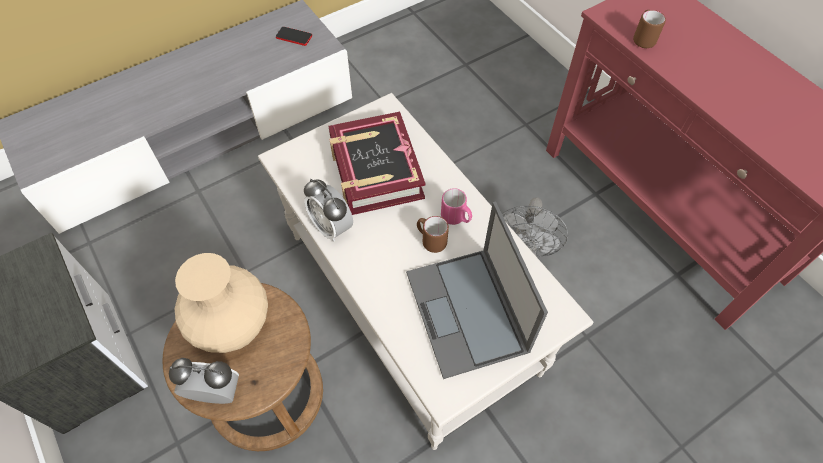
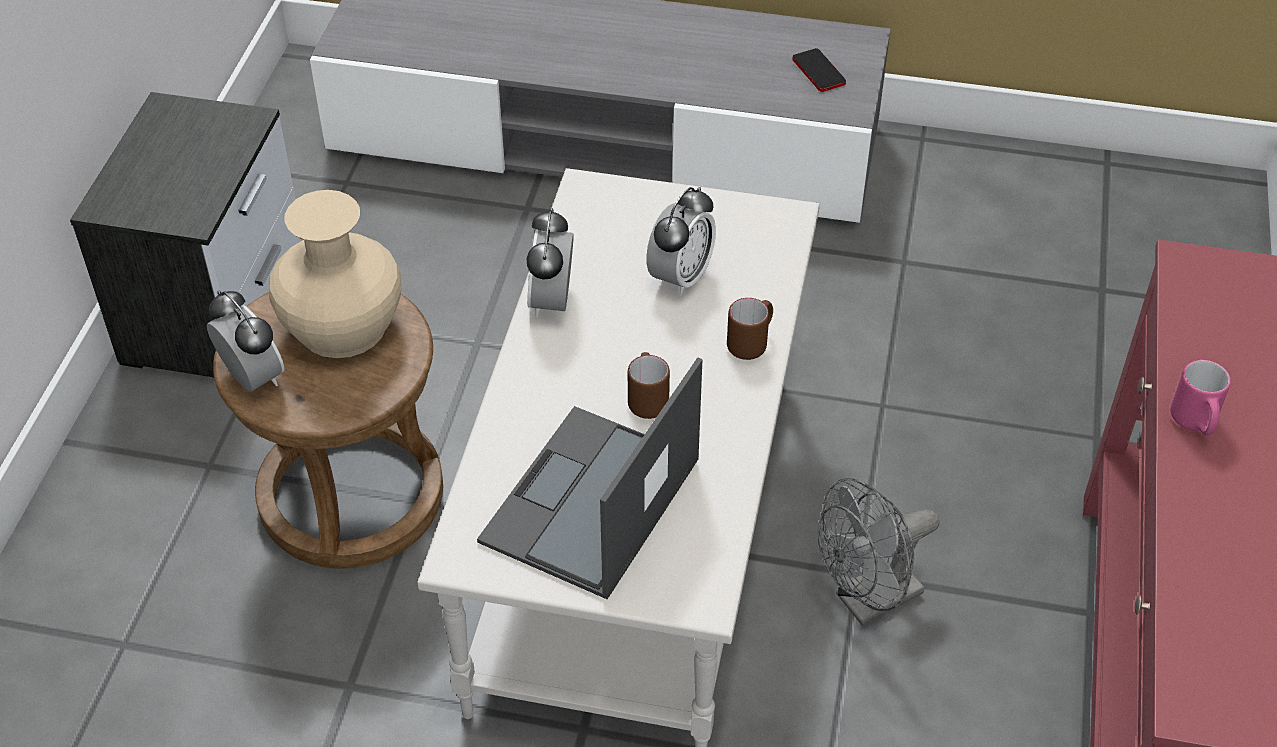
camera: 45 degrees right, 10 degrees down
(375, 170) = (680, 277): book -> alarm clock
(456, 218) = (710, 399): pink mug -> pink mug (1195, 423)
(643, 38) = (1200, 329): brown mug -> brown mug (751, 343)

